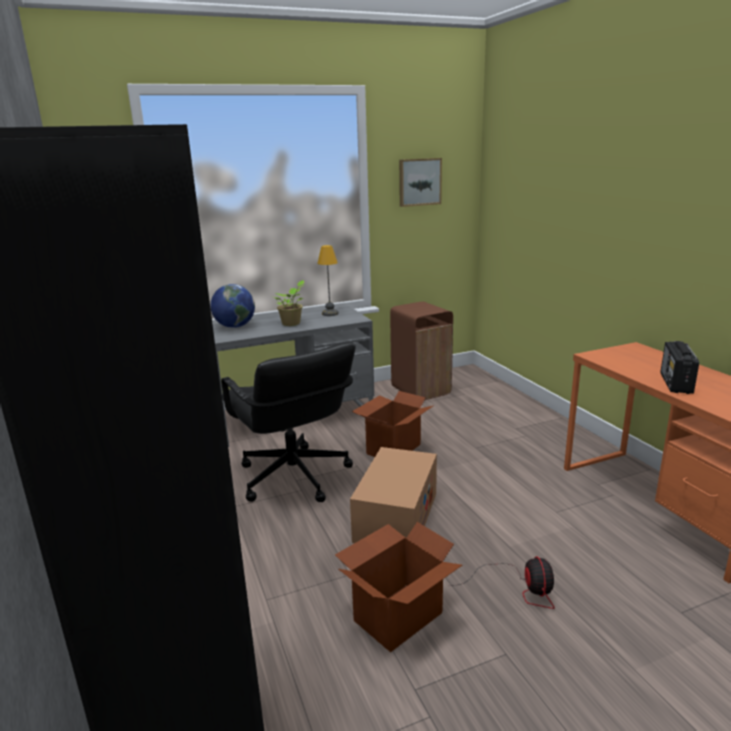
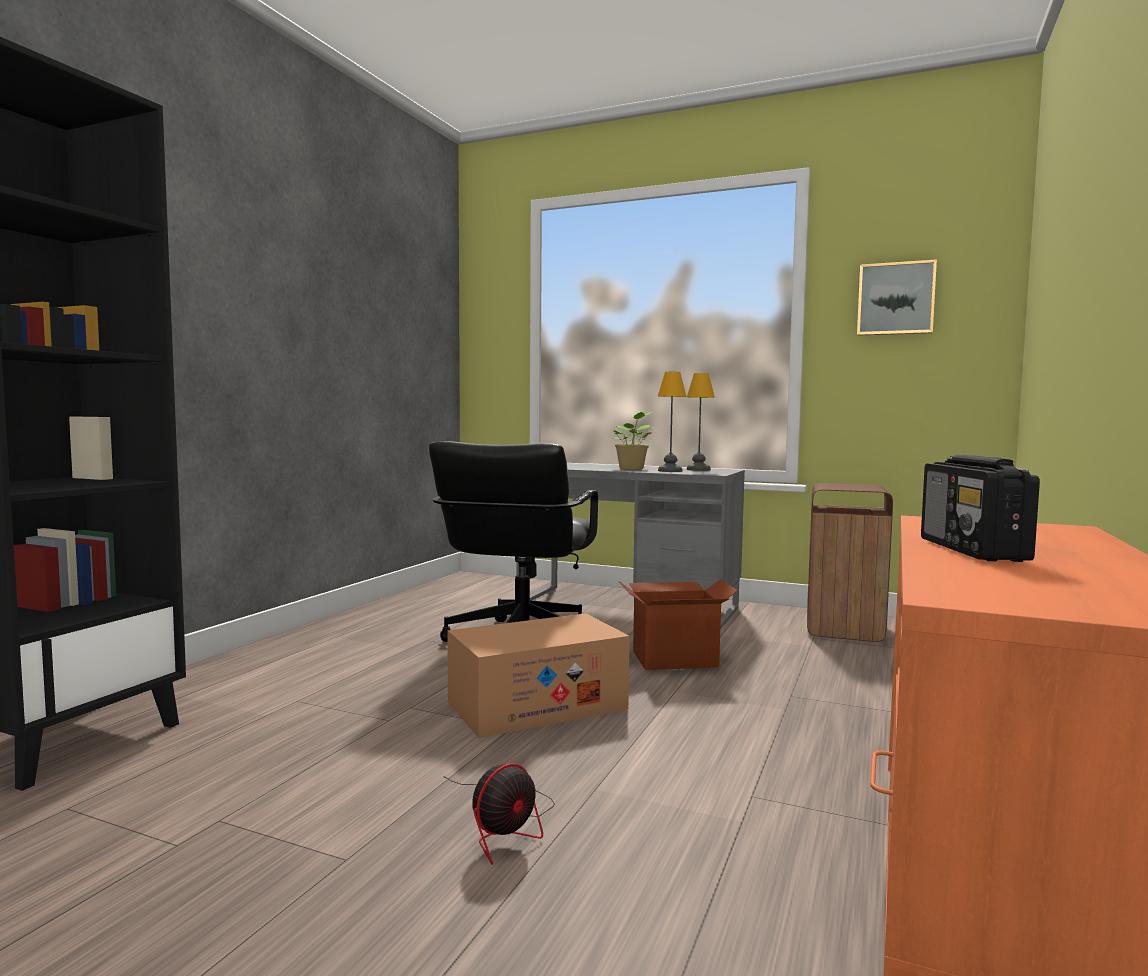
camera: 45 degrees right, 15 degrees down
(235, 326) = (575, 465): globe -> none
(323, 321) = (669, 471): none -> table lamp
(397, 616) = (343, 767): cardboard box -> none
(676, 383) = (972, 550): radio -> radio turned 60 degrees counterclockwise

